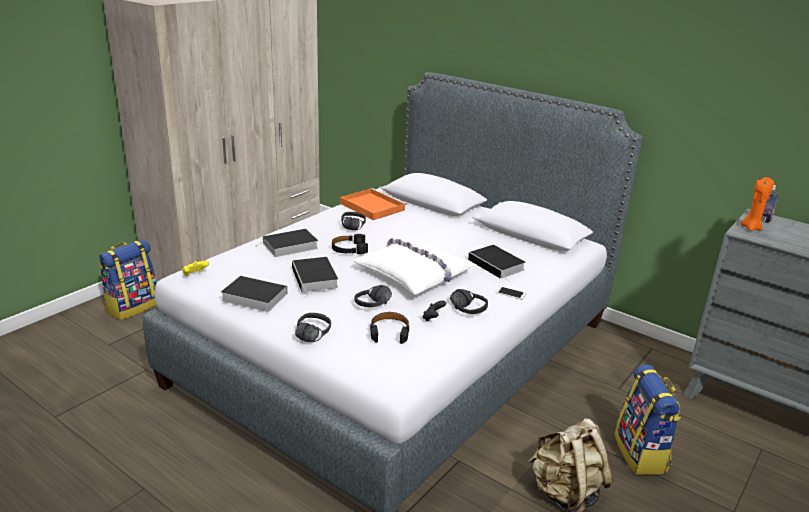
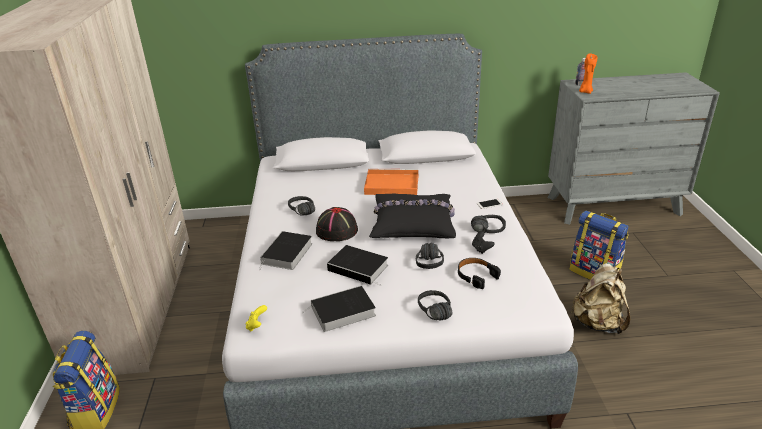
camera: 40 degrees left, 5 degrees up
(349, 249) = (336, 230): black headphones -> black hat
(371, 206) = (286, 187): orange tray -> orange tray (390, 185)
(414, 274) = (413, 224): white pillow -> black pillow
(497, 265) = (448, 188): book -> none

